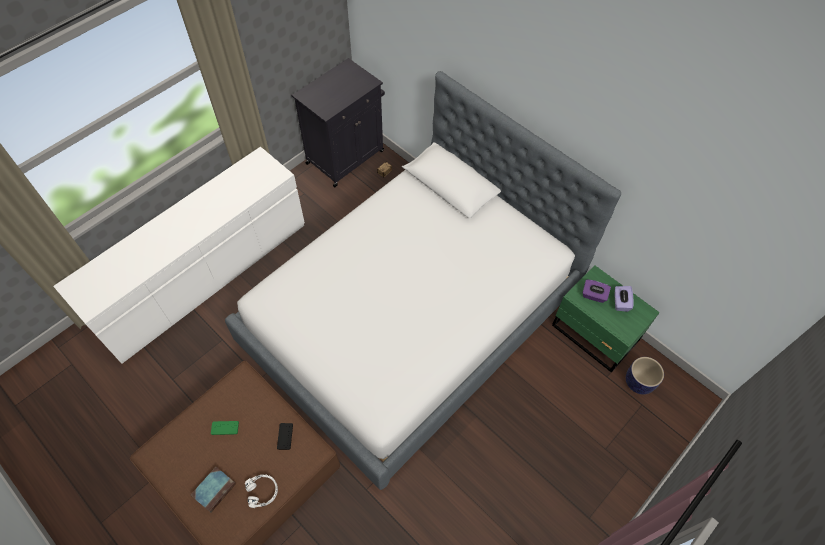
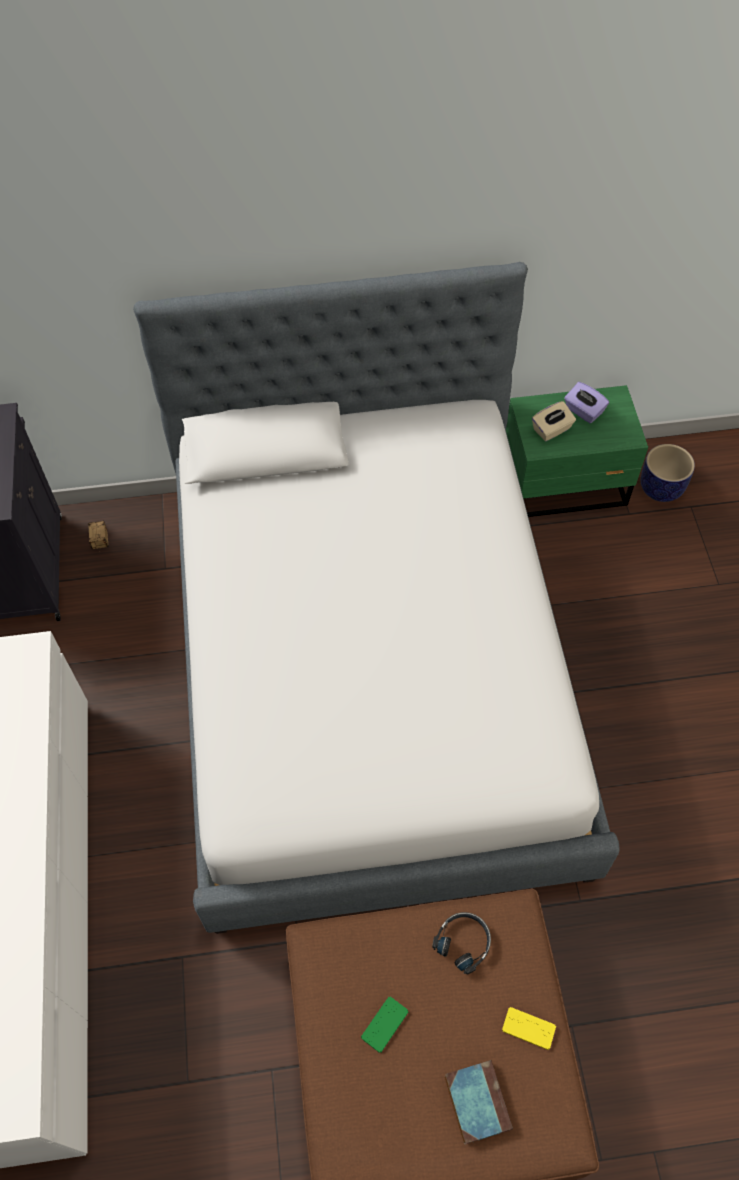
camera: 50 degrees left, 0 degrees up
(263, 491) = (528, 1028): white headphones -> yellow game controller
(285, 436) = (464, 942): black game controller -> black headphones
(593, 295) = (552, 430): purple tissue box -> beige tissue box

